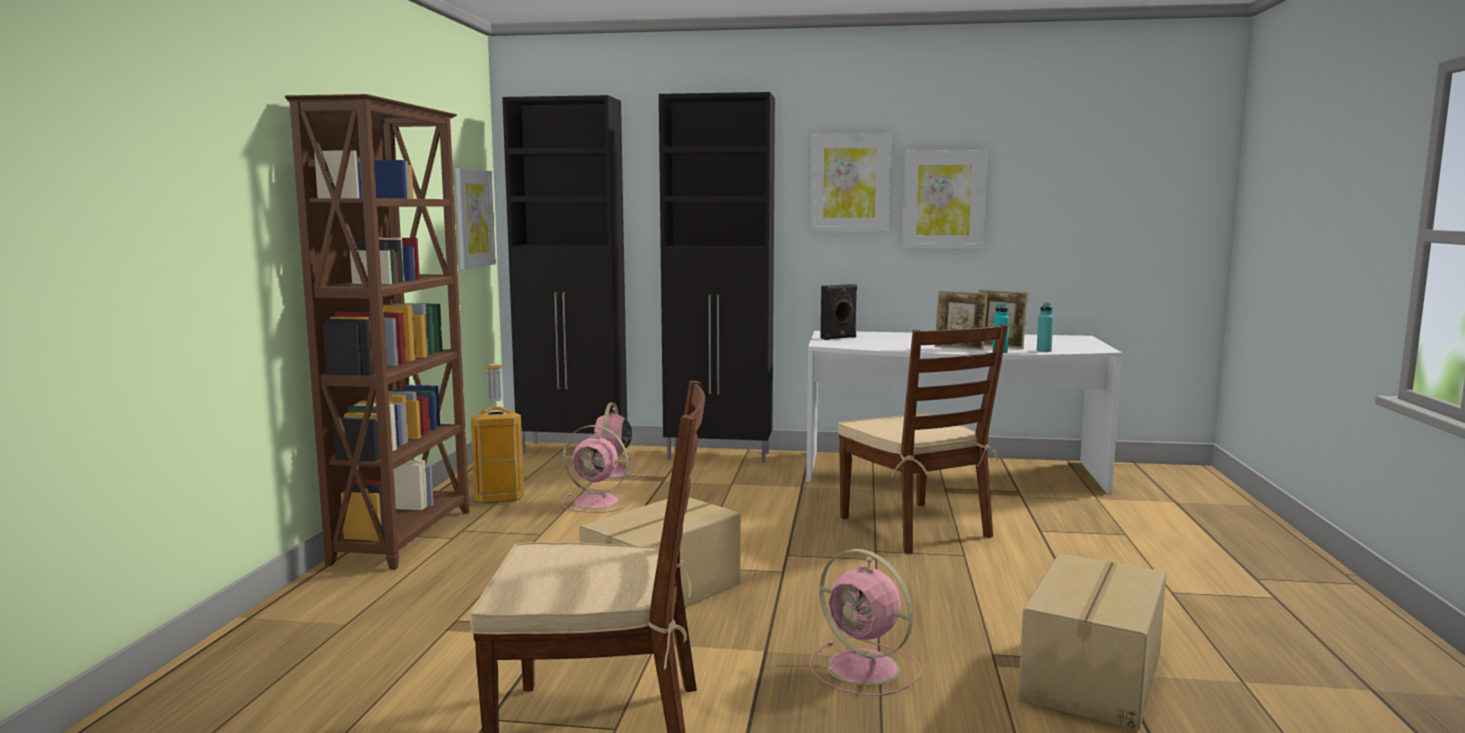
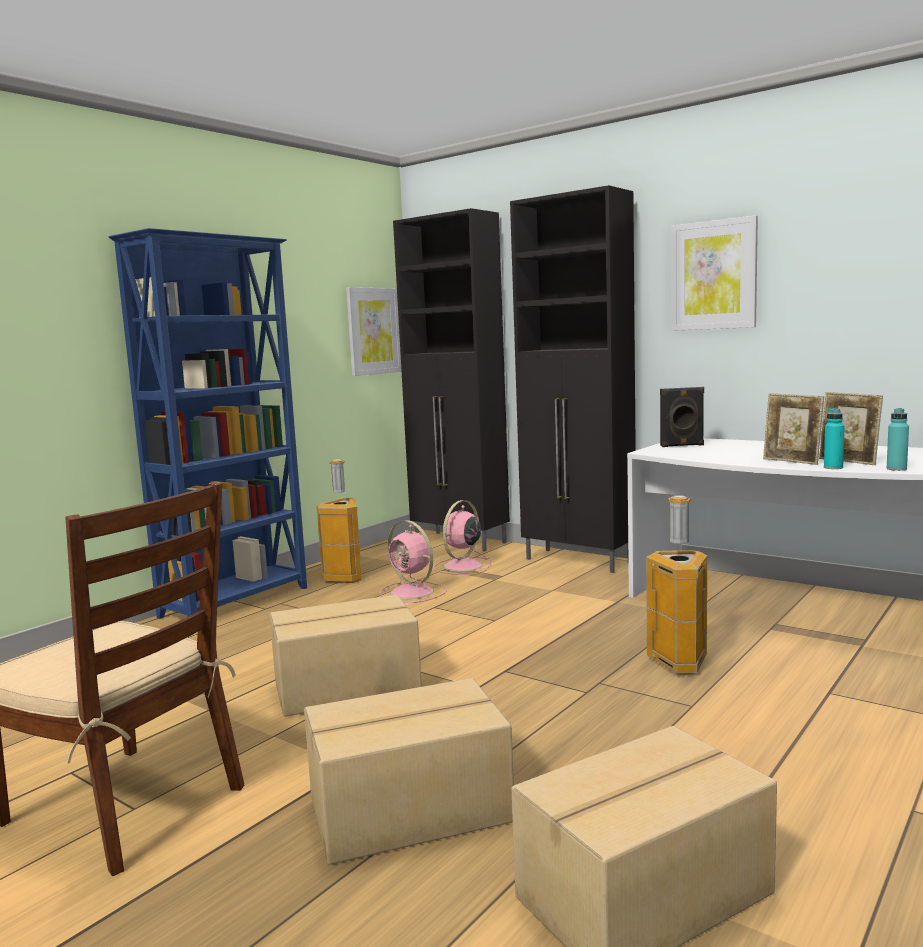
camera: 30 degrees right, 0 degrees up
(405, 536) = (237, 602): brown bookcase -> blue bookcase
(866, 669) = (411, 811): pink fan -> cardboard box
(915, 527) = (679, 663): brown chair -> trash can
(943, 200) = (821, 287): picture -> none

